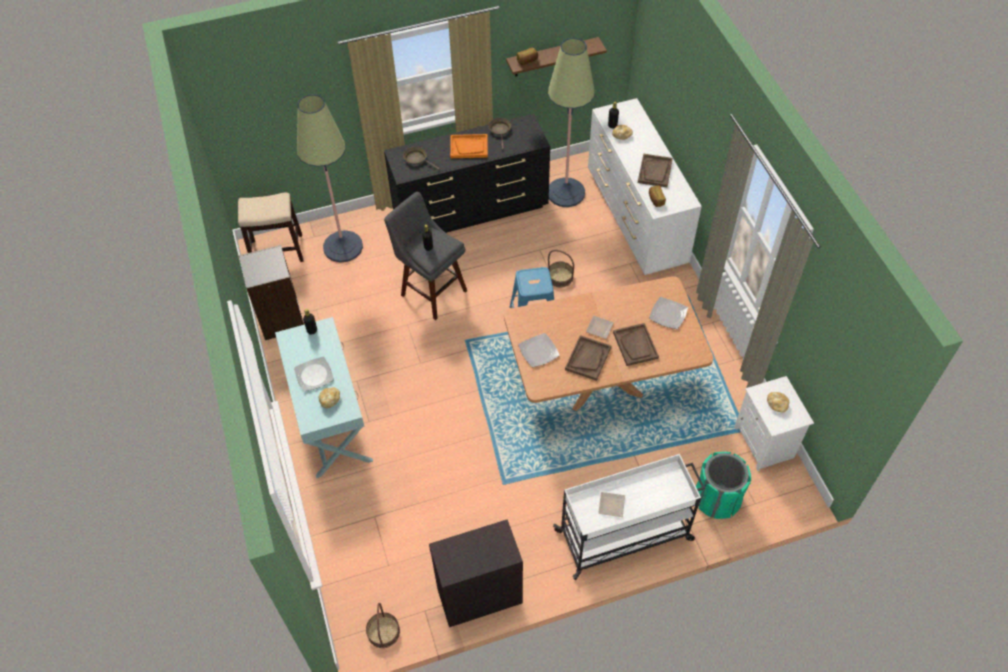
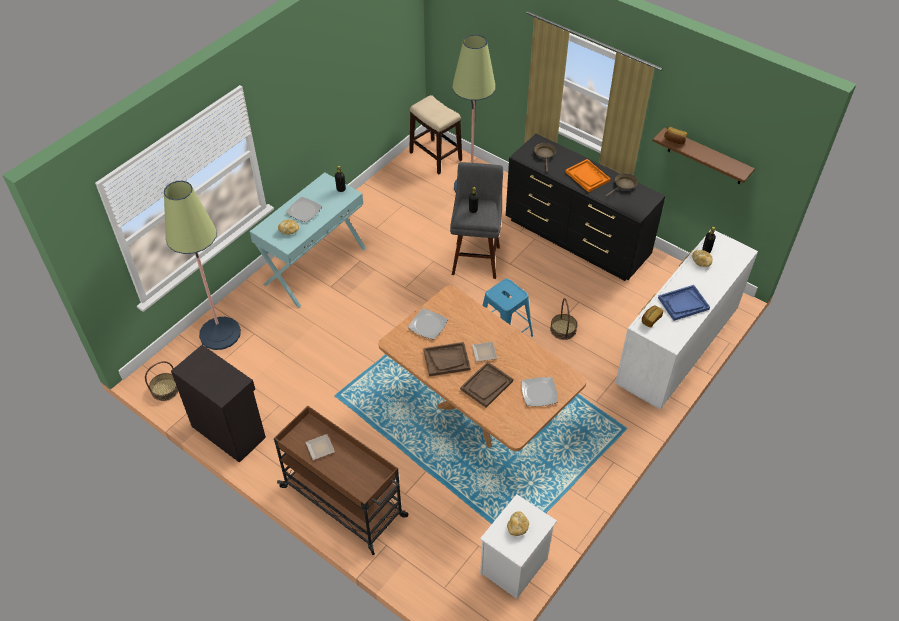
camera: 55 degrees right, 5 degrees down
(280, 319) = (379, 191): black bookcase -> none
(566, 193) = (655, 288): floor lamp -> floor lamp (220, 333)
(625, 535) = (344, 502): white cart -> brown cart
(655, 171) = (683, 303): brown tray -> blue tray
(717, 499) = (427, 555): green trash can -> none

